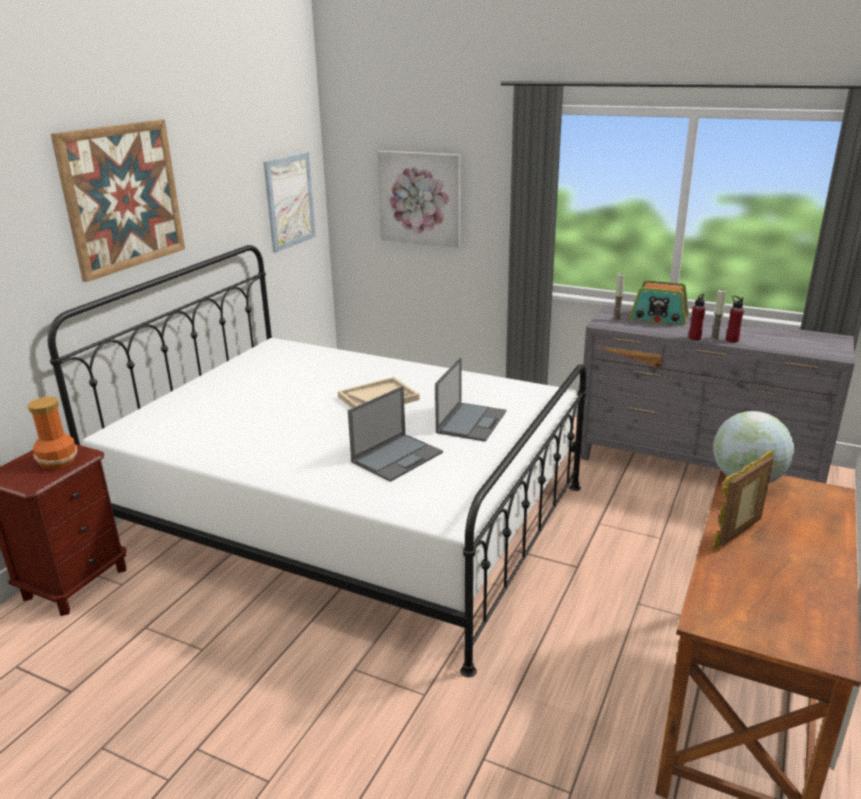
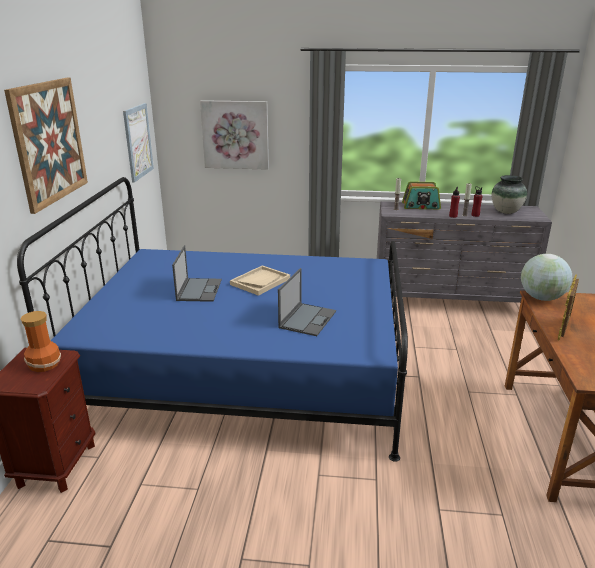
camera: 20 degrees left, 0 degrees up
(350, 515) = (246, 372): white bed -> blue bed
(471, 421) = (338, 288): laptop -> laptop (199, 289)
(788, 340) = (505, 212): none -> vase

